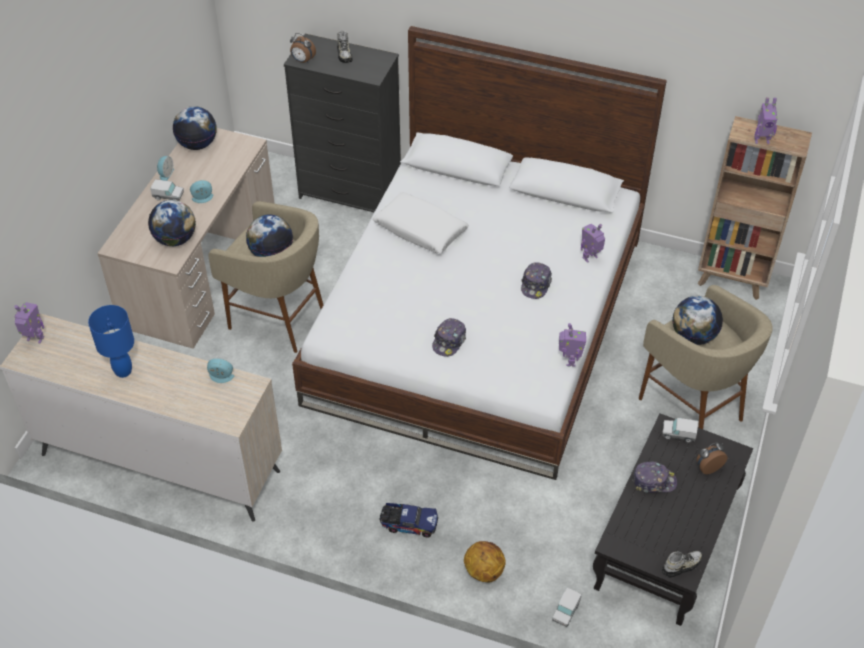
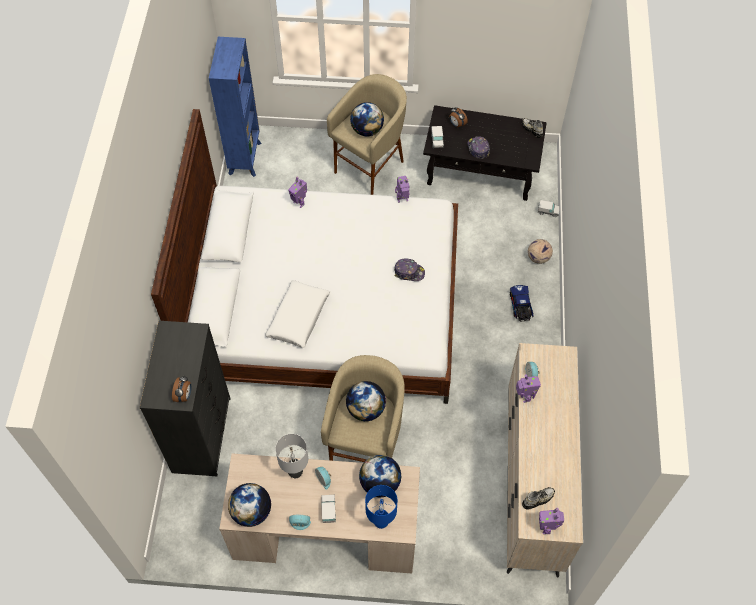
camera: 105 degrees left, 10 degrees up
(122, 371) = (552, 446): blue table lamp -> blue table lamp (381, 522)
(221, 180) = (296, 472): none -> grey table lamp
(344, 54) = (167, 363): shoe -> shoe (538, 499)
(483, 571) = (538, 258): basketball -> football
(536, 284) = (337, 230): cap -> none
(732, 280) = (245, 157): brown bookcase -> blue bookcase
(761, 140) = (233, 61): toy robot -> toy robot (524, 397)

